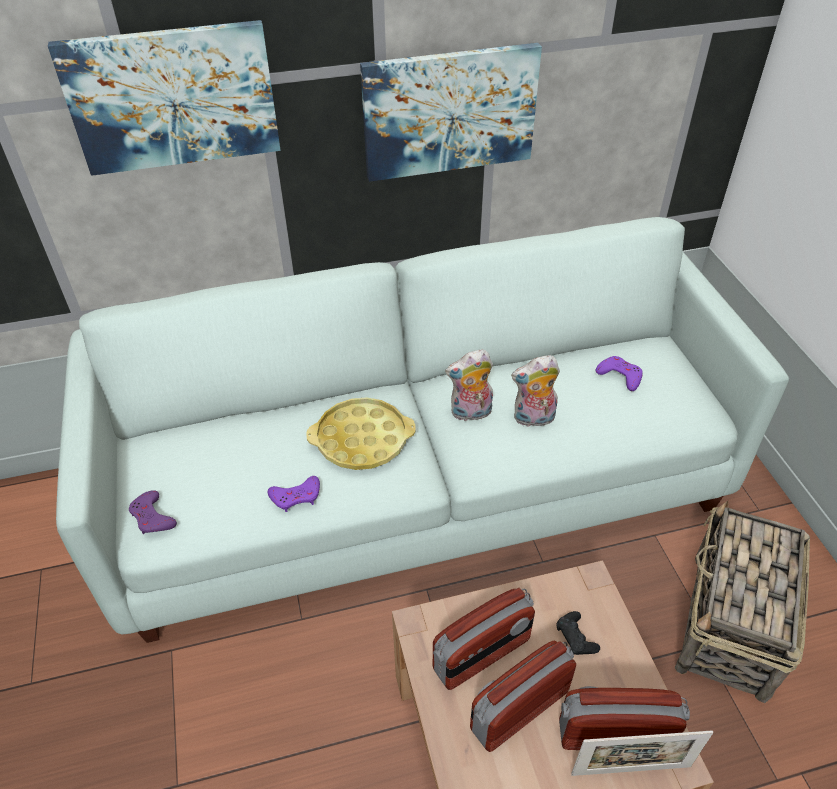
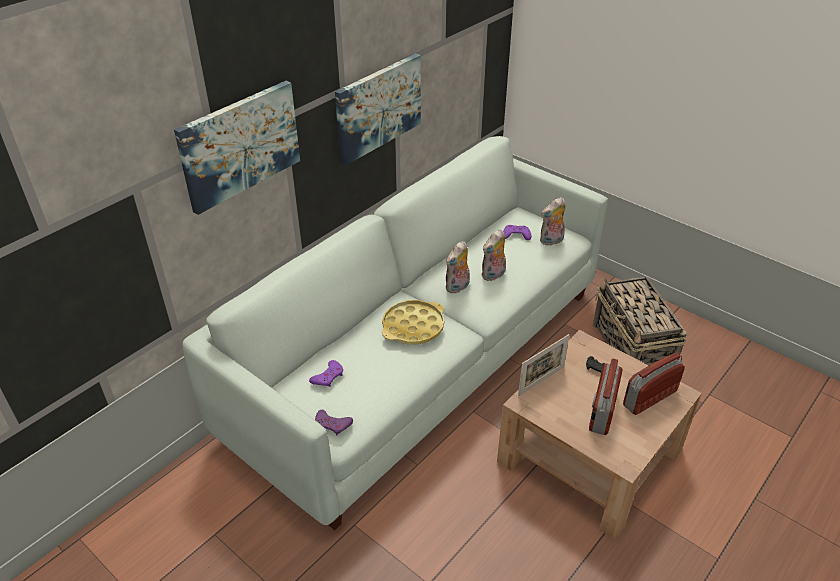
camera: 35 degrees left, 5 degrees down
(296, 496) = (407, 372): purple game controller -> purple game controller (328, 377)
(482, 655) = (564, 399): radio -> none
(631, 770) = (668, 407): picture frame -> picture frame (541, 381)
(666, 407) = (551, 241): none -> plush toy

